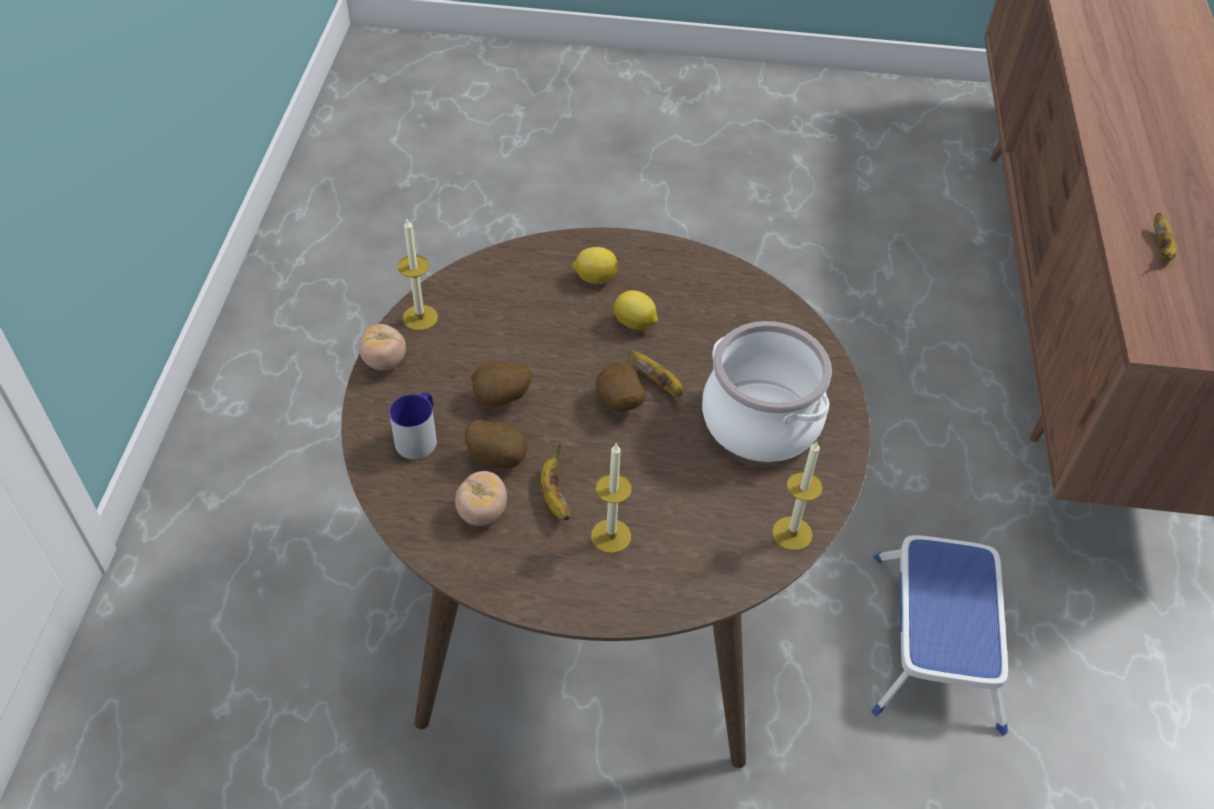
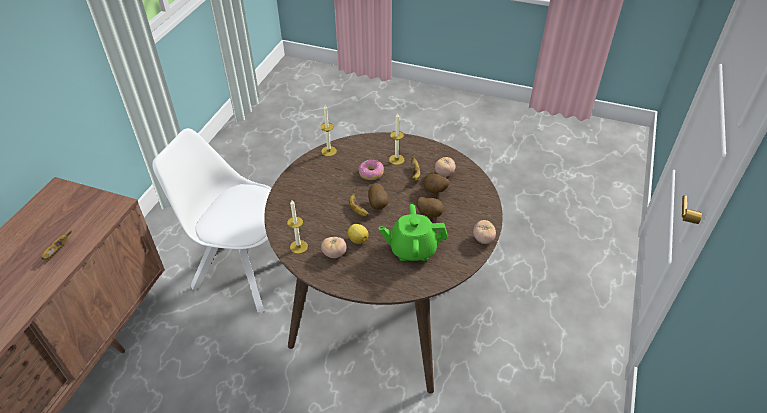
camera: 165 degrees left, 5 degrees down
(419, 436) = (468, 204): mug -> none
(420, 317) = (465, 259): candle -> candle (298, 246)
(524, 321) = (412, 249): none -> green teapot
(594, 278) = (370, 267): lemon -> none
(661, 483) = (371, 173): none -> donut
(668, 292) = (334, 254): none -> tomato
(760, 421) = (320, 189): cooking pot -> none
(935, 640) = (243, 269): blue step ladder -> white chair

